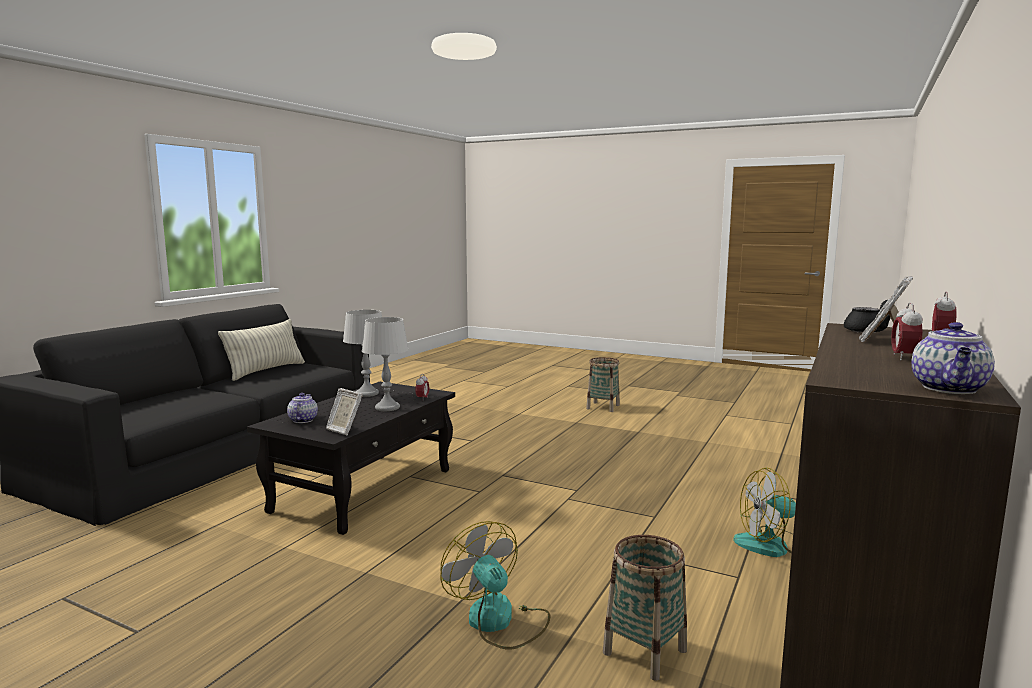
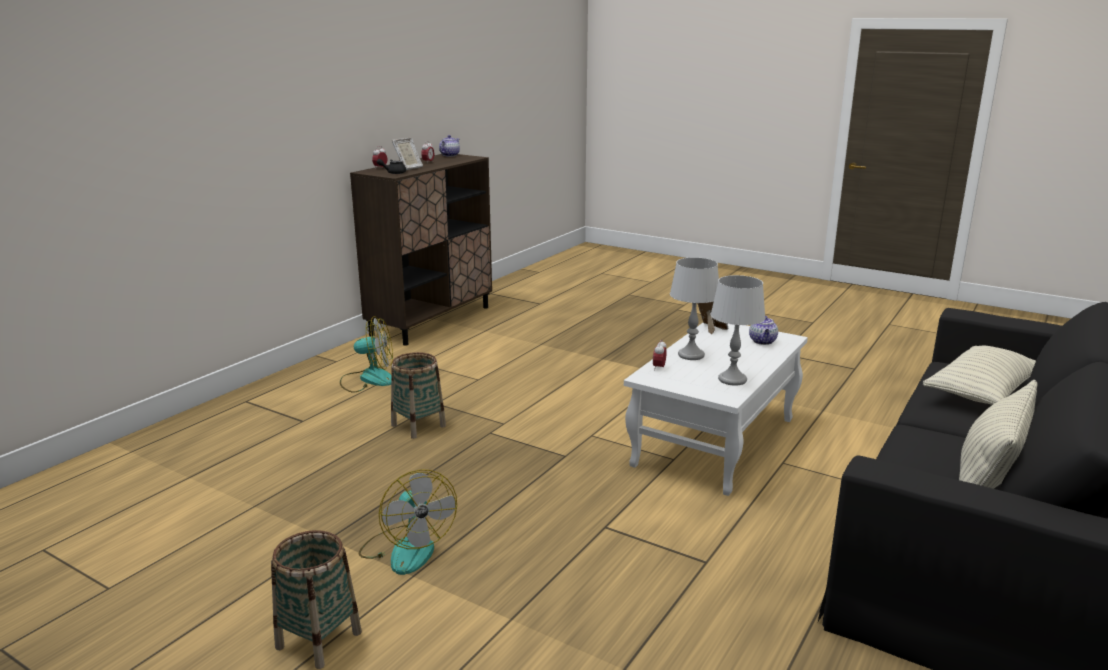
camera: 175 degrees left, 10 degrees up
(165, 403) = (981, 392): none -> pillow
(365, 489) = (714, 442): black coffee table -> white coffee table
(499, 621) = (579, 350): fan -> fan (407, 549)
(645, 652) = (505, 338): basket -> basket (418, 425)

